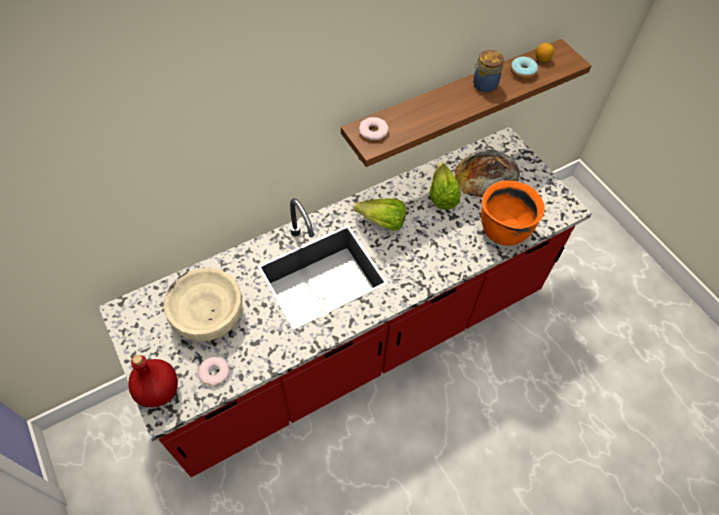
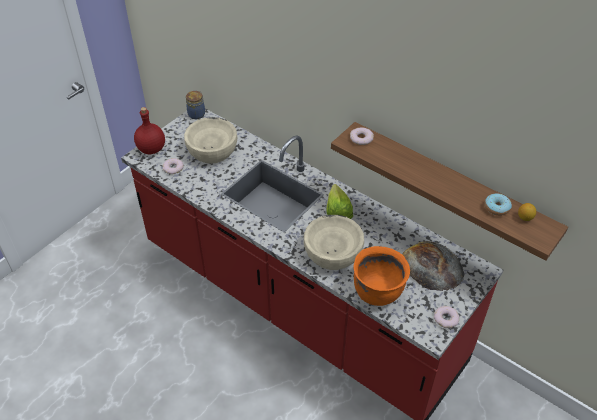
camera: 70 degrees right, 10 degrees down
(437, 248) = (332, 253): none -> beige bowl
(442, 192) = (391, 241): lettuce -> none
(484, 84) = (461, 186): jar -> jar (197, 114)
(552, 190) = (446, 318): none -> donut

